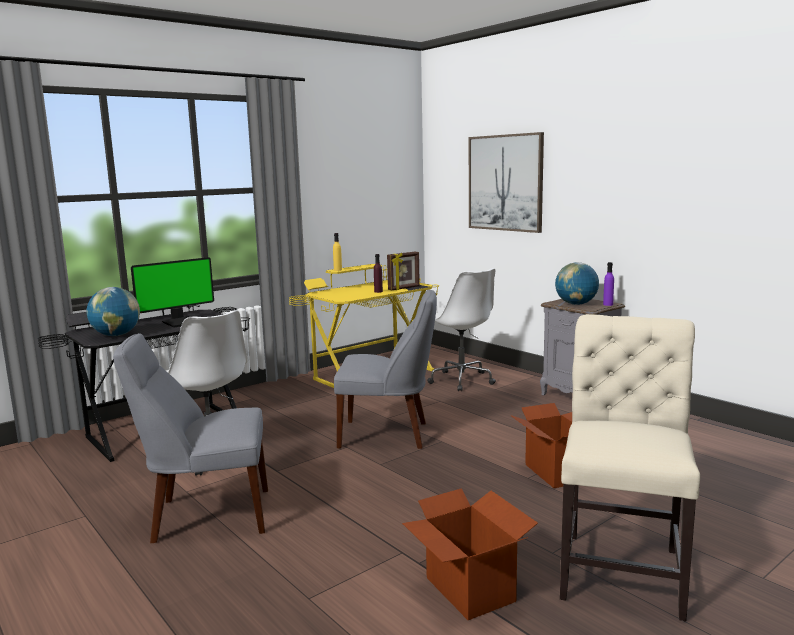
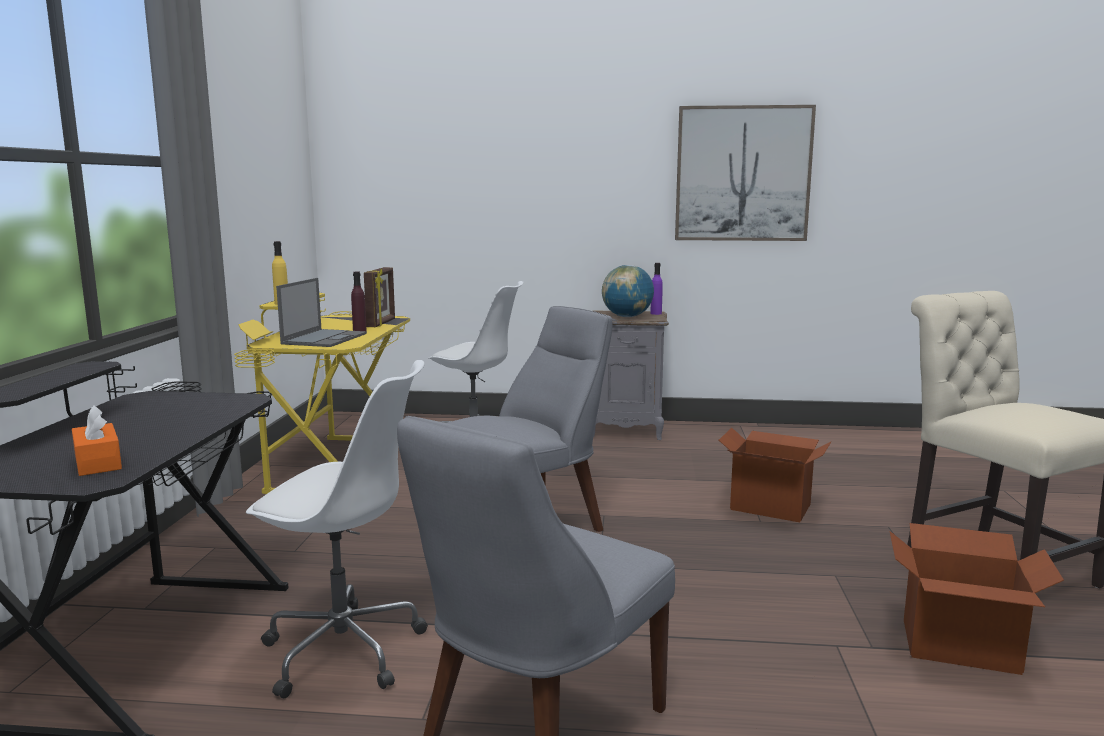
camera: 45 degrees left, 0 degrees up
(116, 335) = (98, 462): globe -> orange tissue box
(182, 322) = (169, 416): monitor -> none
(348, 294) = (325, 338): none -> laptop
(505, 183) = (474, 169): picture -> picture (743, 174)

